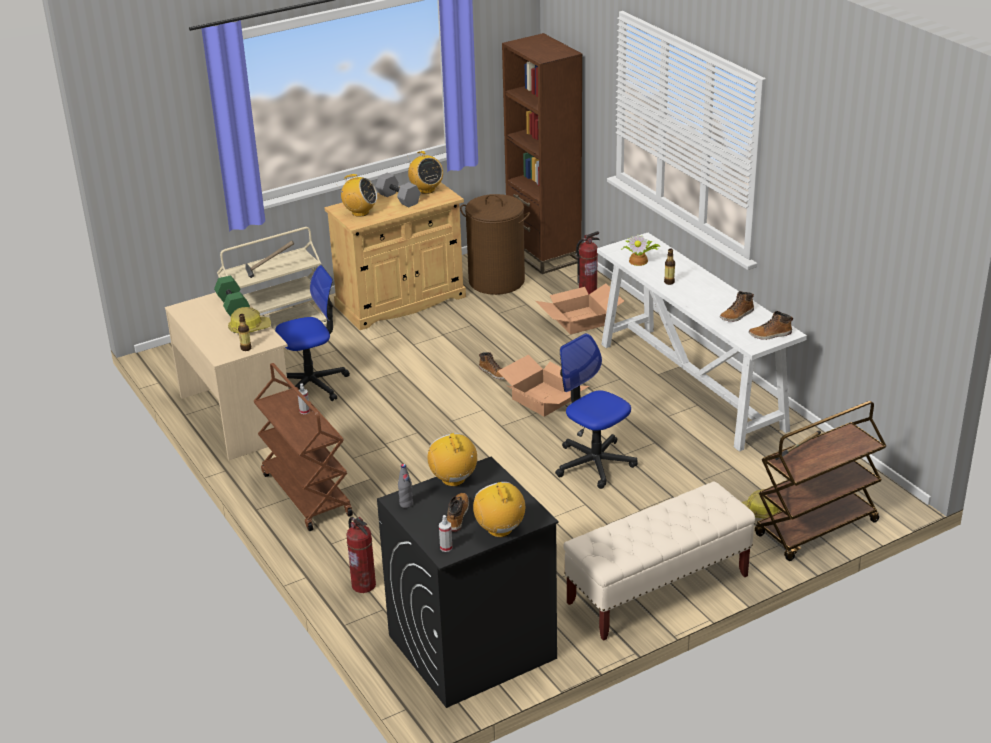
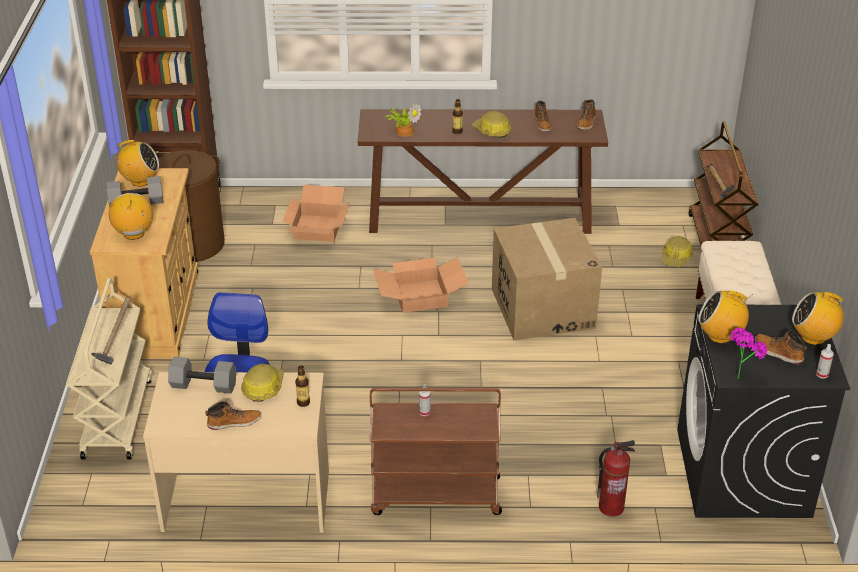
camera: 60 degrees left, 5 degrees up
(234, 307) = (204, 385): green dumbbell -> grey dumbbell
(360, 212) = (134, 234): radio -> radio turned 60 degrees counterclockwise
(406, 504) = (740, 374): grey bottle -> potted plant
(494, 373) = (350, 306): boot -> boot (234, 422)
(588, 291) = (275, 205): fire extinguisher -> none
(594, 463) = (542, 308): office chair -> cardboard box
(692, 296) = (492, 131): none -> hard hat
(692, 386) = (480, 216): white console table -> brown console table

